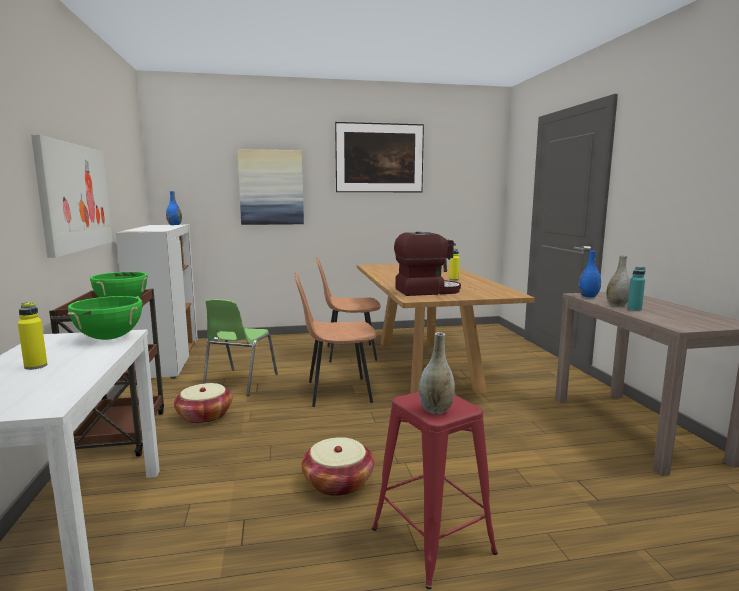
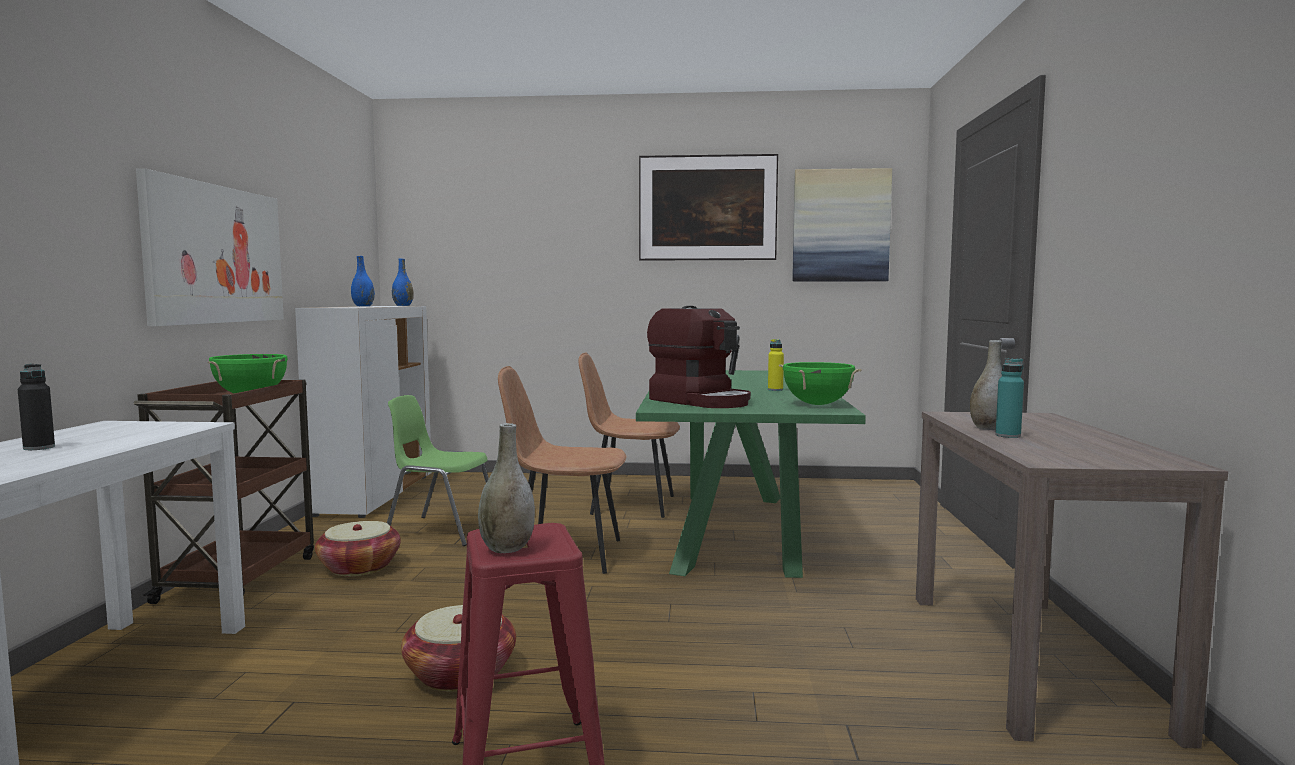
camera: 15 degrees right, 5 degrees down
(36, 366) = (39, 448): yellow bottle -> black bottle
(110, 338) = (173, 428): green cooking pot -> green cooking pot (817, 404)
(239, 382) = (442, 530): green chair -> green chair turned 75 degrees clockwise
(271, 187) = (544, 254): picture -> picture (840, 226)
(425, 364) = (735, 529): brown dining table -> green dining table
(427, 291) = (701, 401): coffee machine -> coffee machine turned 45 degrees clockwise
(588, 296) = (960, 416): blue vase -> blue vase (363, 306)

